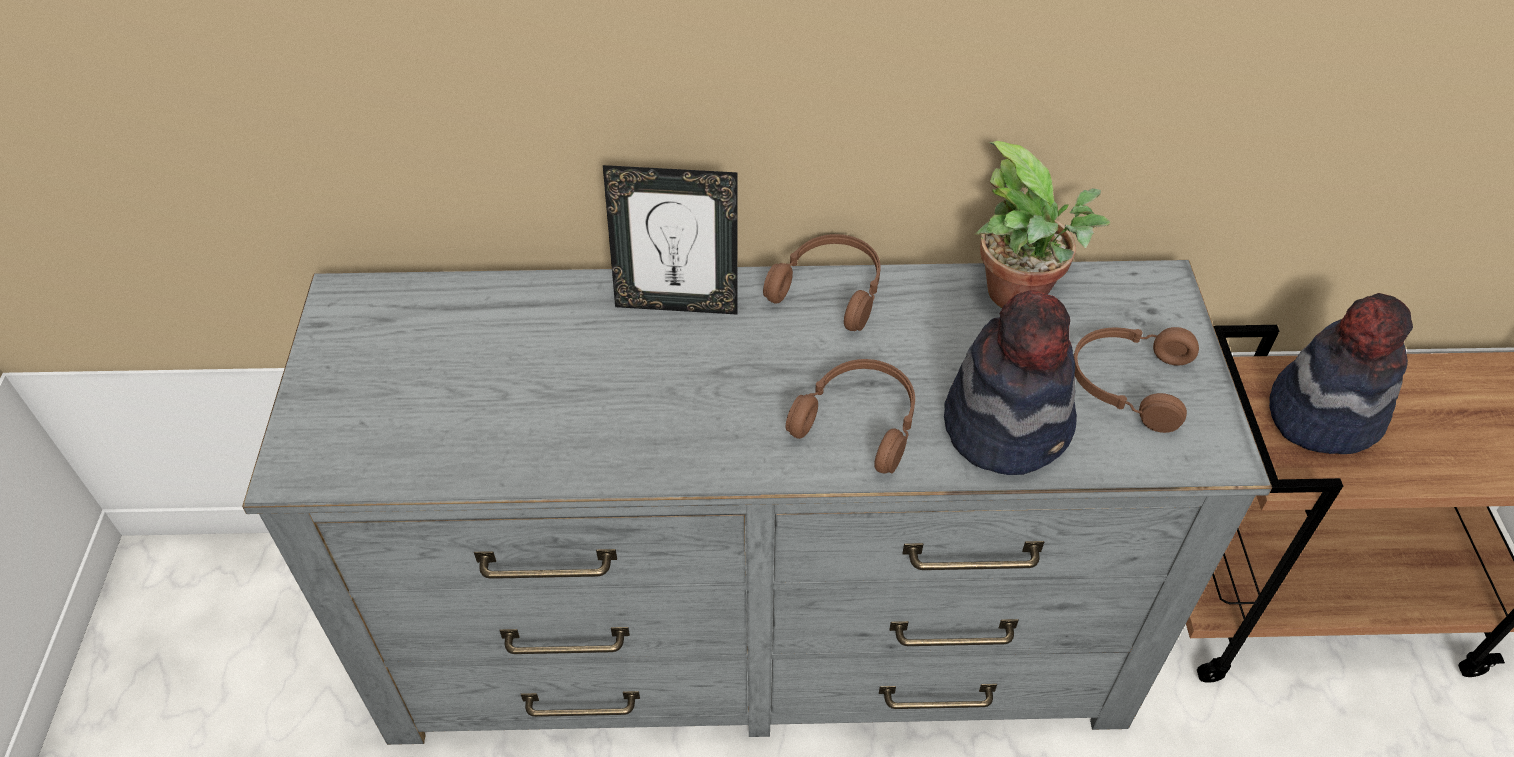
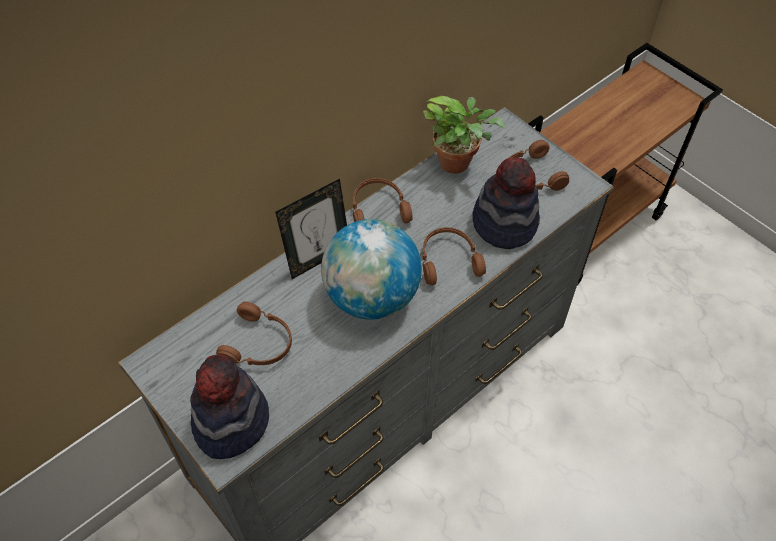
camera: 40 degrees left, 5 degrees up
(486, 361) = (259, 344): none -> brown headphones
(694, 399) = (372, 297): none -> globe
(1323, 413) = (580, 143): hat -> hat (230, 421)

